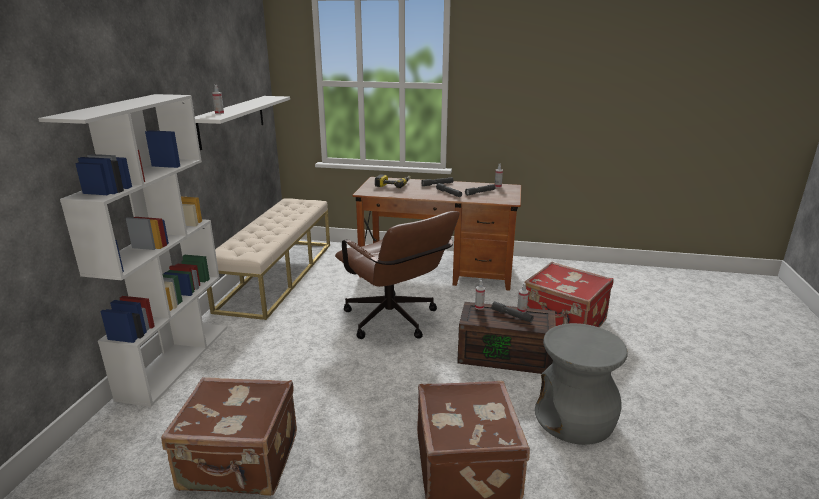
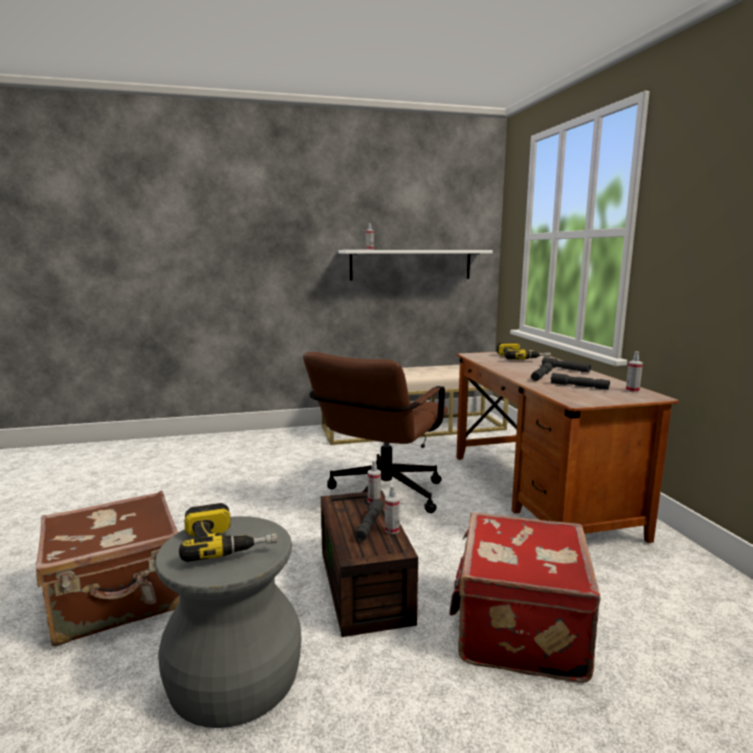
camera: 65 degrees right, 10 degrees down
(176, 360) = (248, 435): white bookcase -> none
(240, 463) = (125, 490): brown suitcase -> none
(579, 342) = (227, 542): none -> power drill

